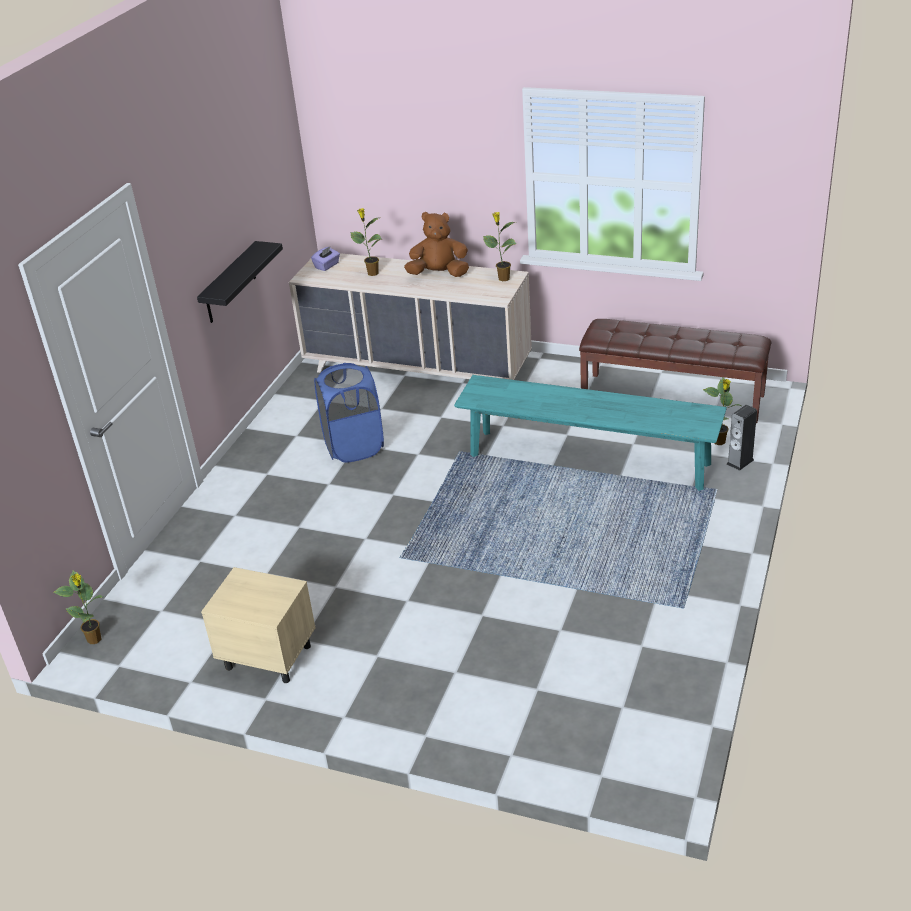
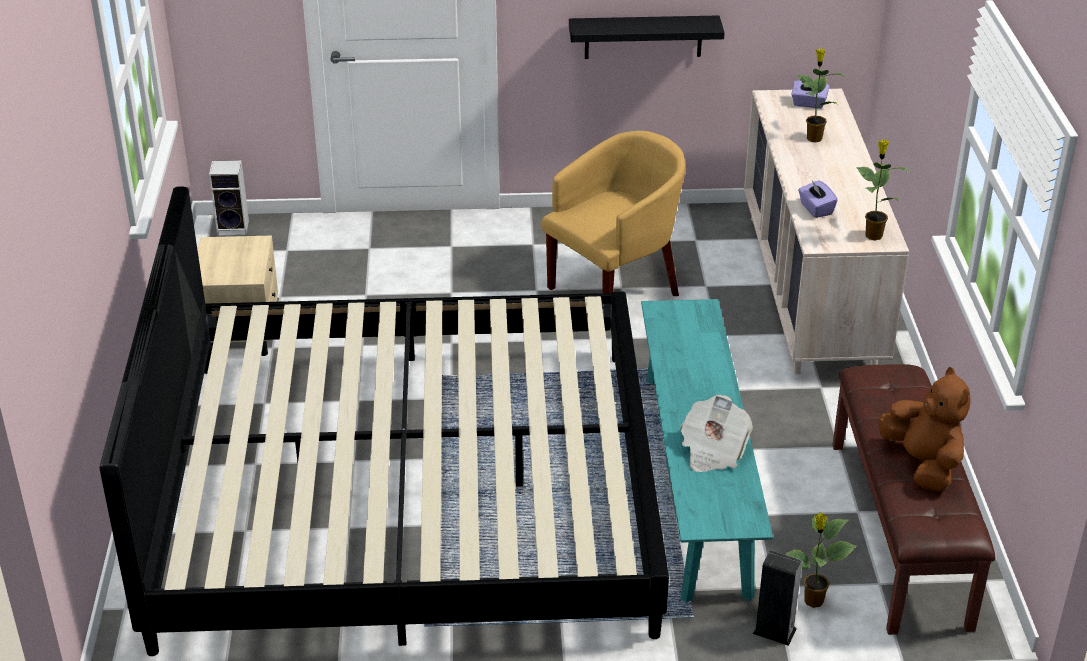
camera: 65 degrees right, 0 degrees up
(95, 639) = (234, 227): potted plant -> speaker
(354, 447) = (615, 288): blue laundry basket -> yellow armchair
(439, 274) = (847, 185): brown plush toy -> brown plush toy (922, 464)
(459, 290) = (815, 209): none -> purple tissue box
(531, 592) = (407, 489): none -> bed
(635, 410) = (713, 450): none -> newspaper

